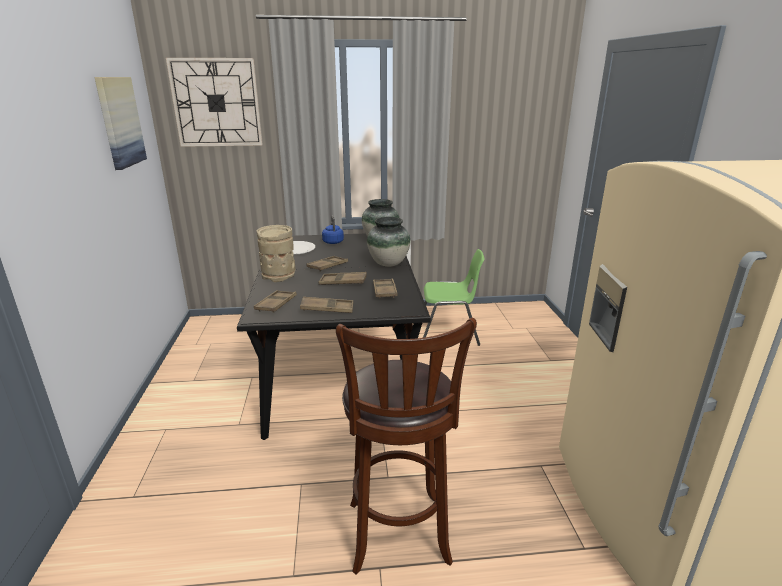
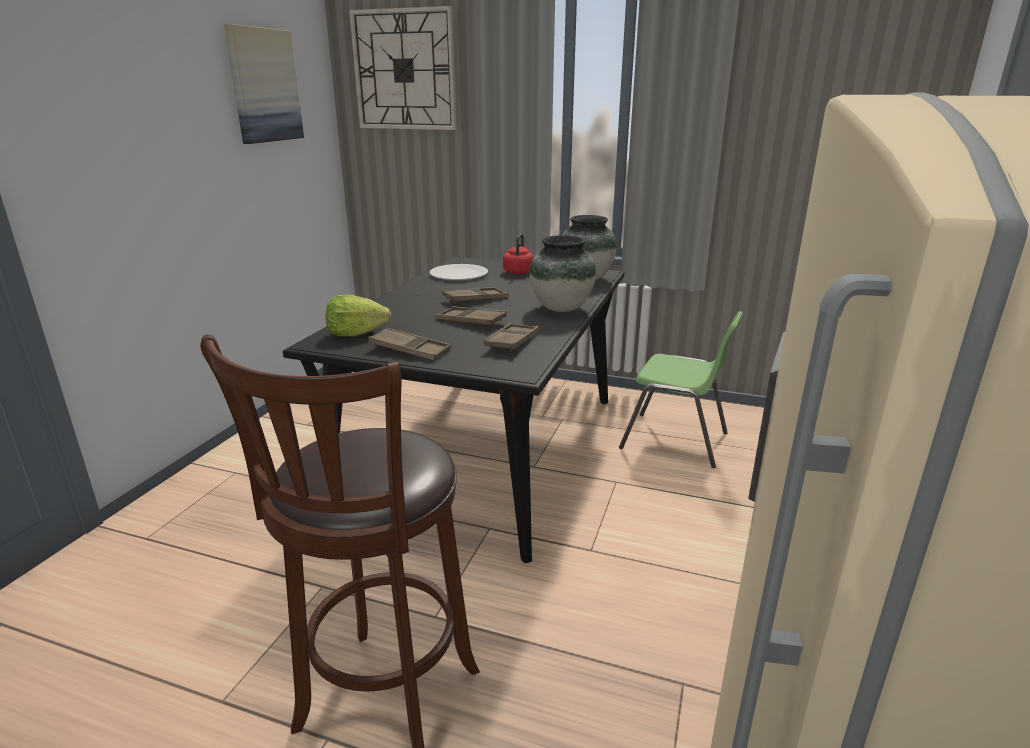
camera: 25 degrees right, 0 degrees up
(276, 304) = (356, 333): brown tray -> lettuce
(279, 275) = (402, 301): beige vase -> none
(333, 242) = (518, 272): blue kettle -> red kettle

